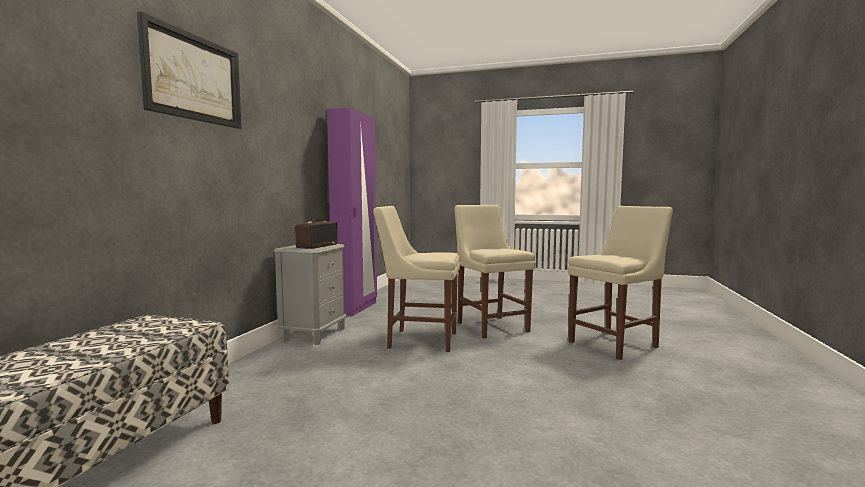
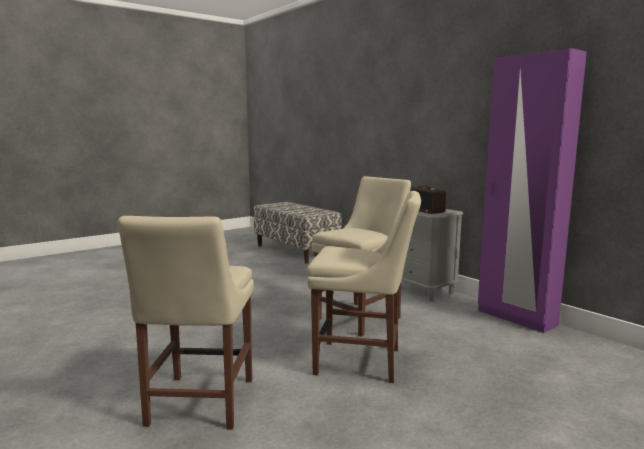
camera: 125 degrees right, 5 degrees up
(194, 78) = (375, 86): picture -> none

